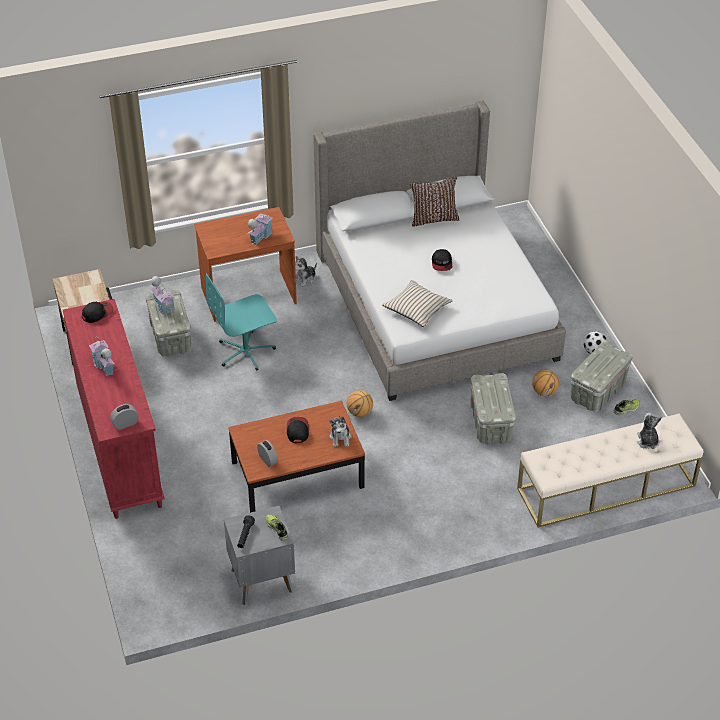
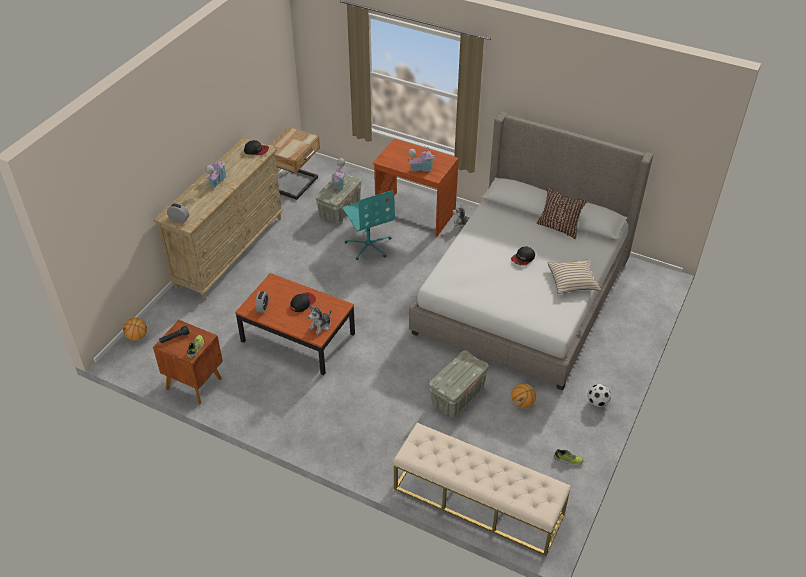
camera: 45 degrees right, 0 degrees up
(120, 448) = (230, 252): red dresser -> beige dresser
(246, 352) = (369, 245): turquoise office chair -> turquoise office chair turned 135 degrees counterclockwise
(261, 580) = (194, 382): grey nightstand -> brown nightstand
(360, 412) = (384, 328): basketball -> basketball (137, 337)
(417, 308) = (465, 276): beige pillow -> beige pillow (572, 281)
(598, 391) = (563, 431): grey storage box -> none
(647, 441) = (516, 485): plush toy -> none

